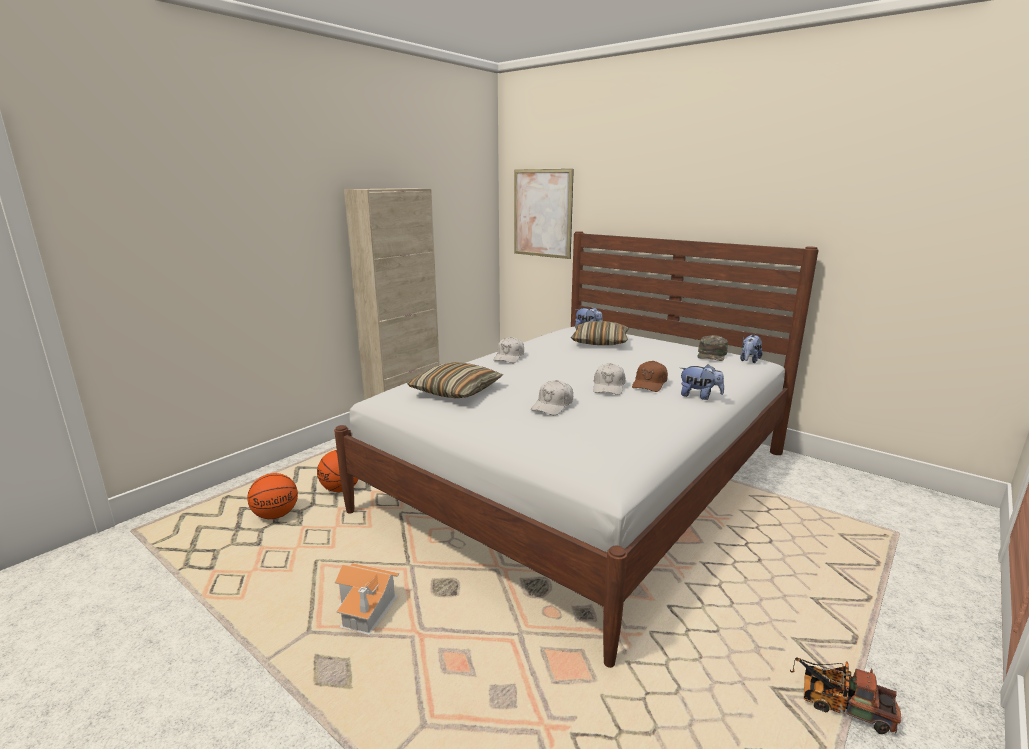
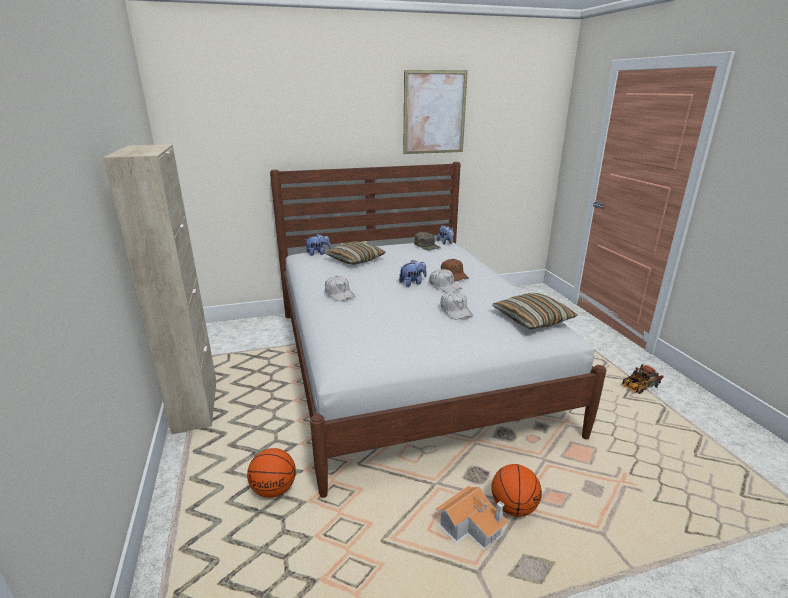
camera: 55 degrees left, 5 degrees up
(276, 515) = (269, 553): basketball -> basketball (513, 507)
(456, 391) = (382, 333): pillow -> pillow (532, 319)
(542, 213) = (220, 156): picture -> picture (434, 112)
(699, 396) = (484, 272): plush toy -> plush toy (413, 283)

